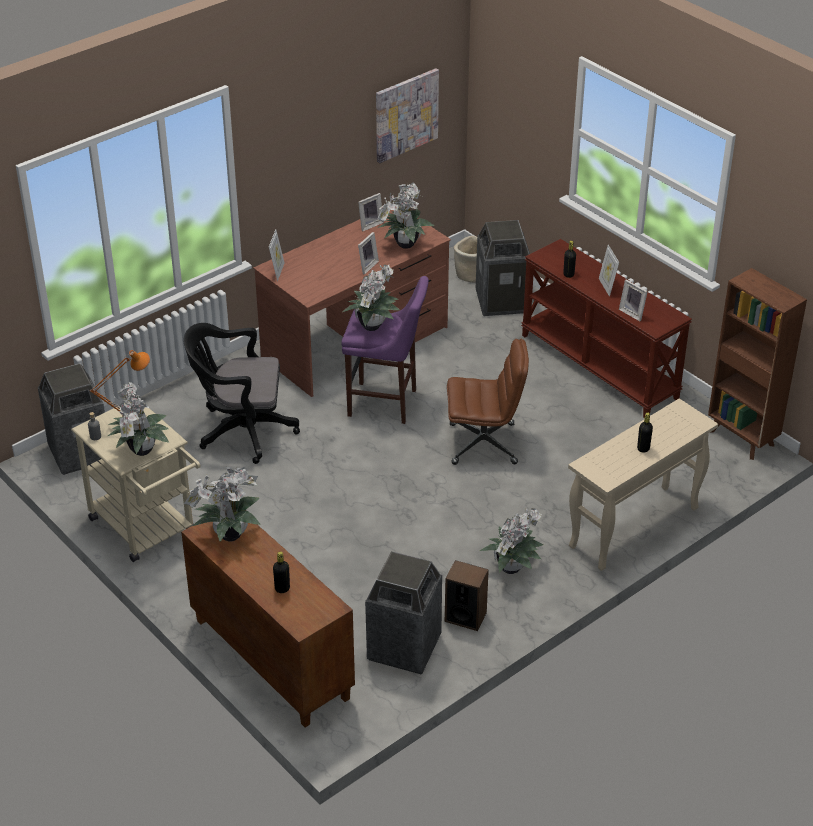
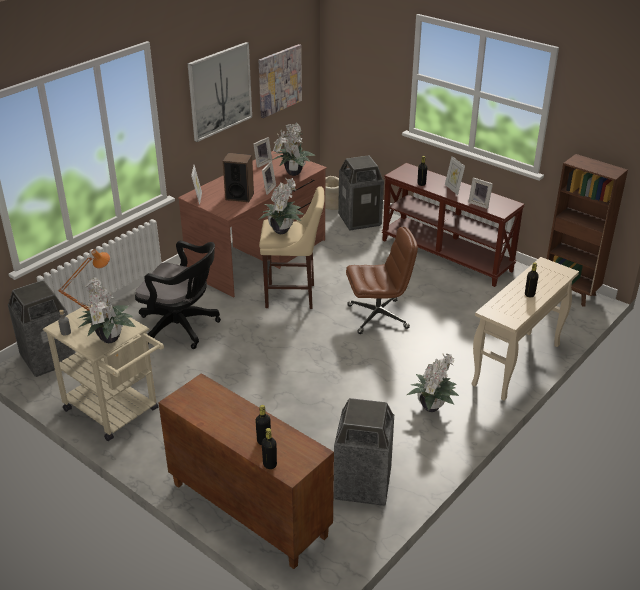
camera: 10 degrees left, 5 degrees down
(228, 535) = (202, 400): potted plant -> none
(241, 431) = (182, 328): black office chair -> black office chair turned 150 degrees counterclockwise
(282, 615) = (270, 464): none -> black bottle
(320, 134) = (220, 91): none -> picture
(386, 403) = (293, 296): purple stool -> beige stool
(465, 616) = (406, 451): speaker -> speaker (239, 196)

